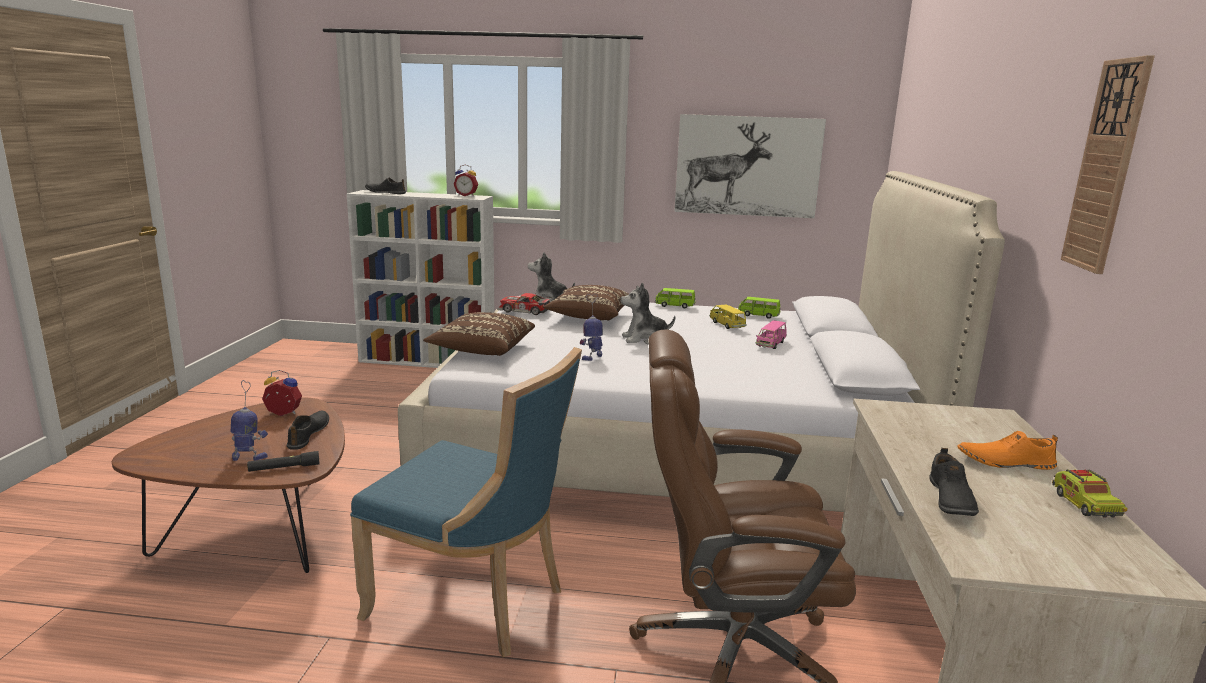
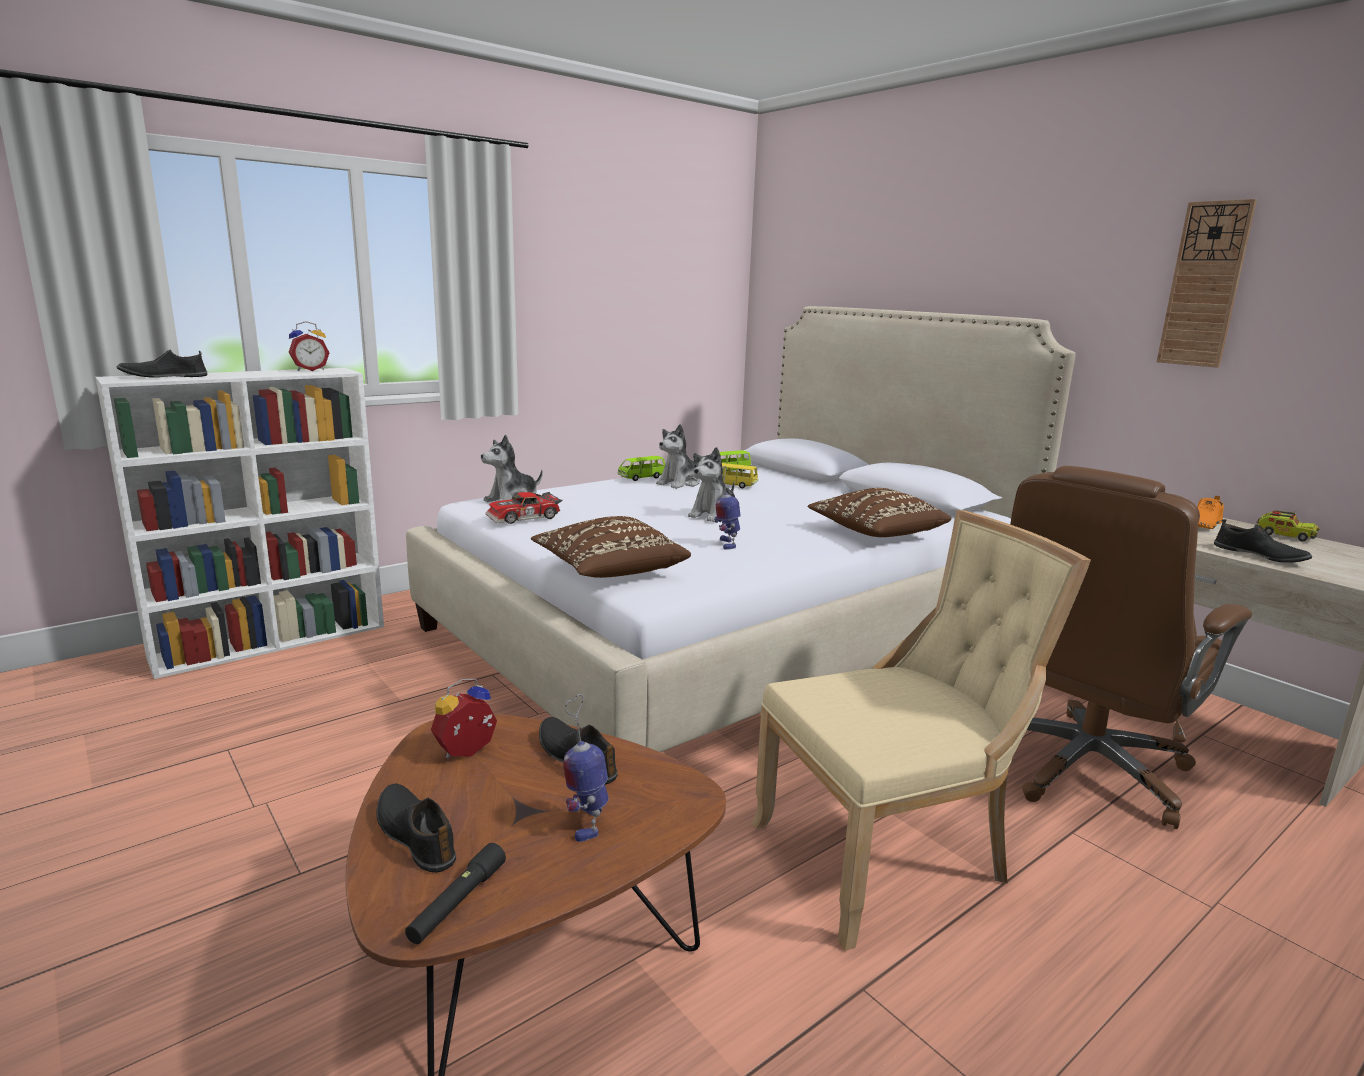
camera: 45 degrees left, 0 degrees up
(201, 432) = (416, 834): none -> black shoe
(249, 457) = (586, 822): toy robot -> toy robot turned 45 degrees counterclockwise
(284, 468) = (664, 807): black flashlight -> black flashlight (457, 902)
(474, 602) = (889, 856): blue chair -> beige chair
(588, 316) = (606, 506): brown pillow -> brown pillow (876, 533)
(690, 315) = (680, 483): none -> plush toy
(747, 166) = (634, 309): picture -> none
(770, 344) = (807, 493): pink toy car -> none

